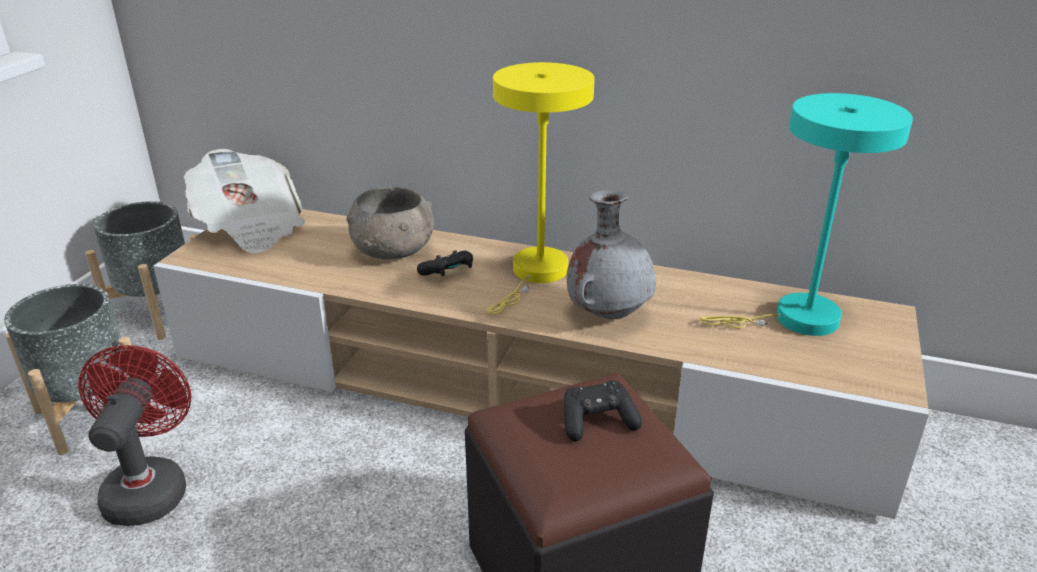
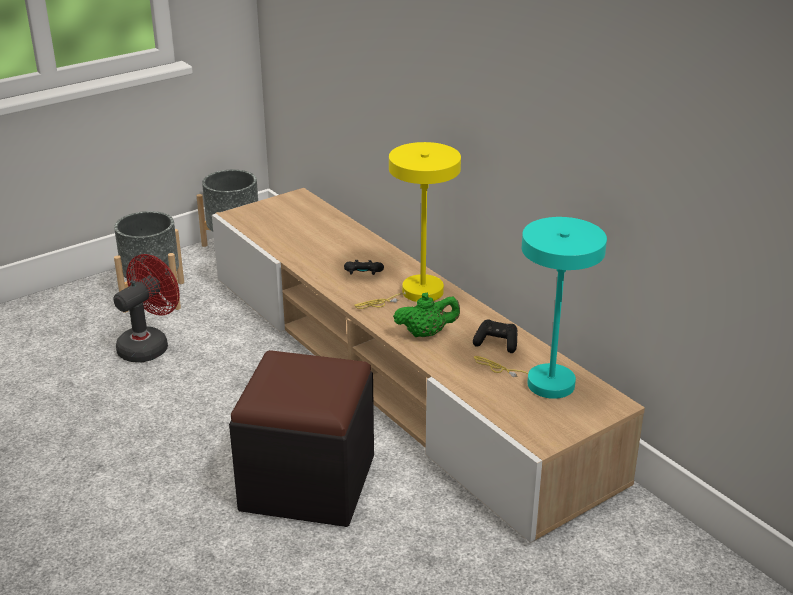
camera: 35 degrees right, 0 degrees up
(250, 228) = (285, 207): newspaper -> none
(394, 251) = (349, 249): grey bowl -> none
(597, 422) = (316, 378): black game controller -> black game controller (496, 343)
(609, 314) = (426, 333): grey vase -> green teapot

